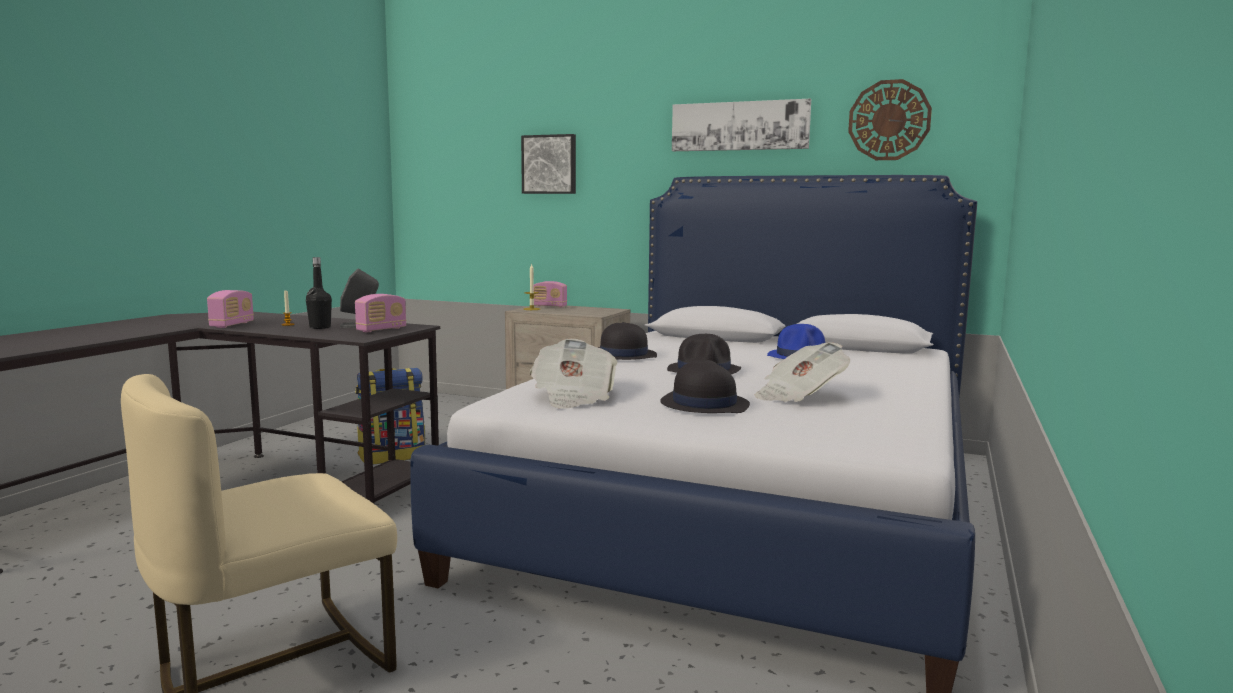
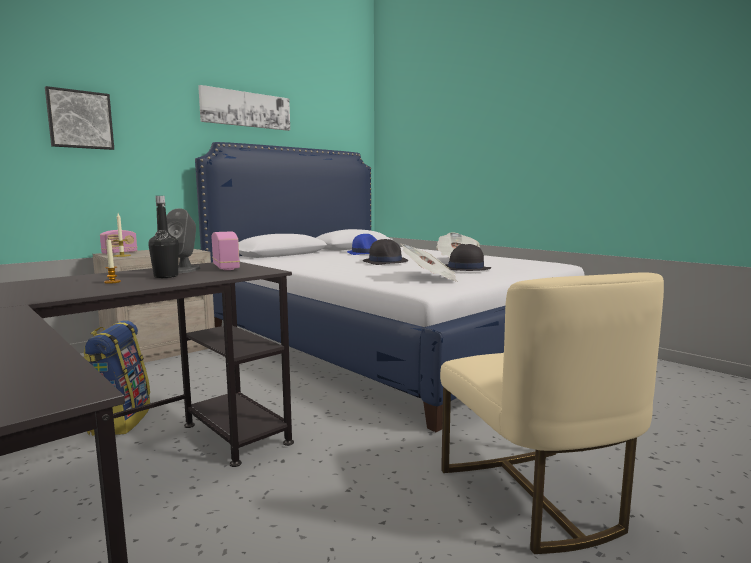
camera: 65 degrees left, 0 degrees up
(232, 325) = (50, 294): radio -> none
(623, 355) = (314, 266): black hat -> none
(889, 120) = (325, 119): wall clock -> none

